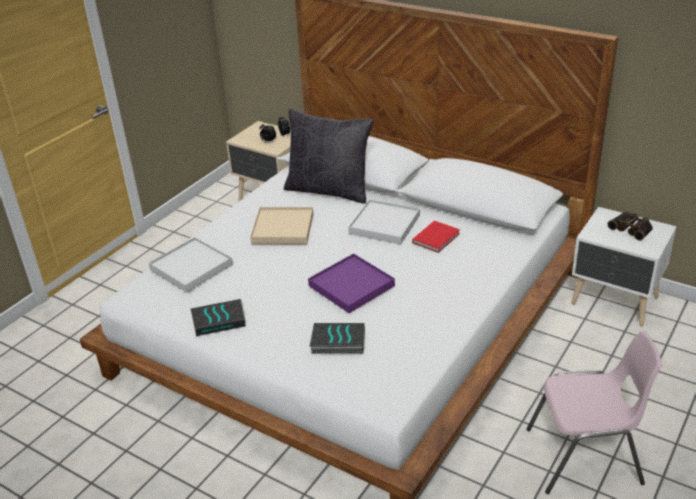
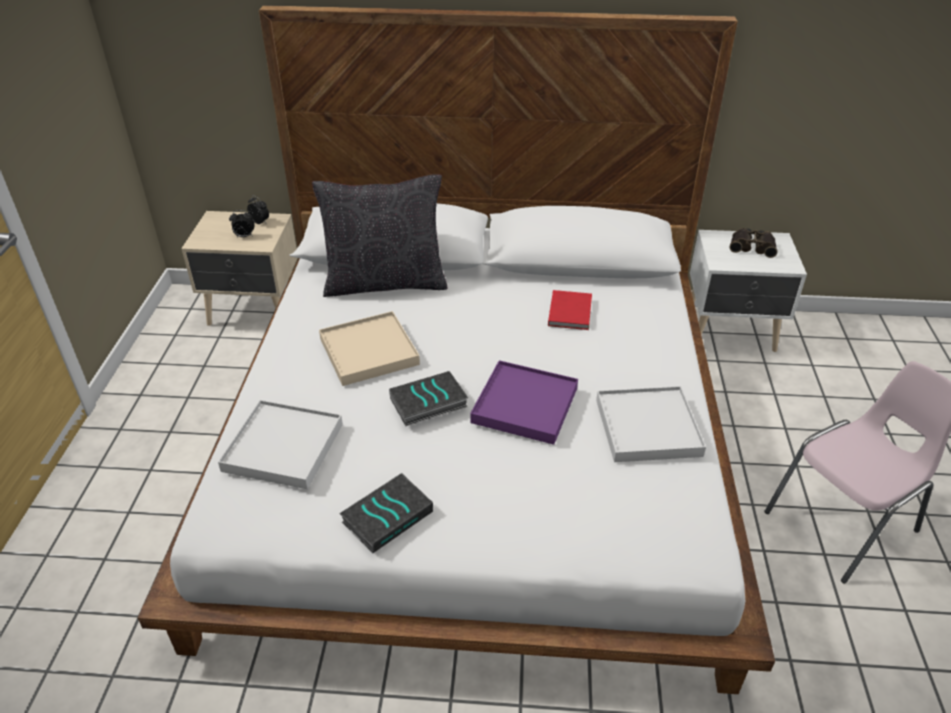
camera: 30 degrees left, 5 degrees up
(337, 343) = (573, 491): book -> book (428, 404)
(384, 224) = (494, 311): white tray -> white tray (648, 427)

